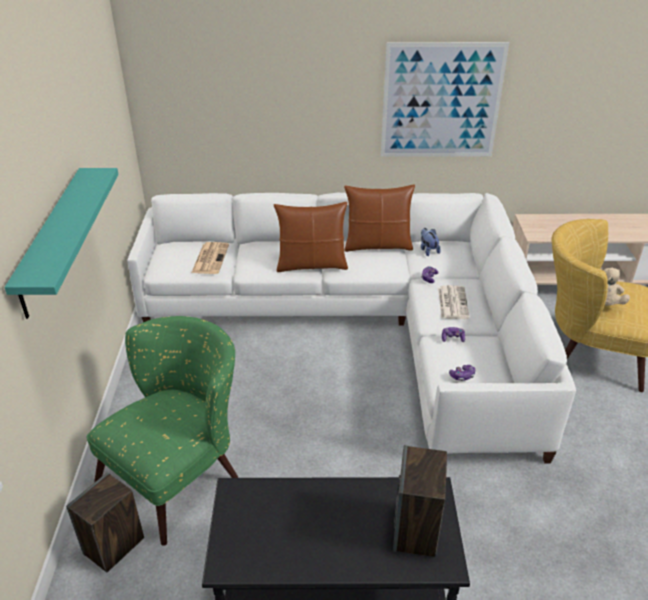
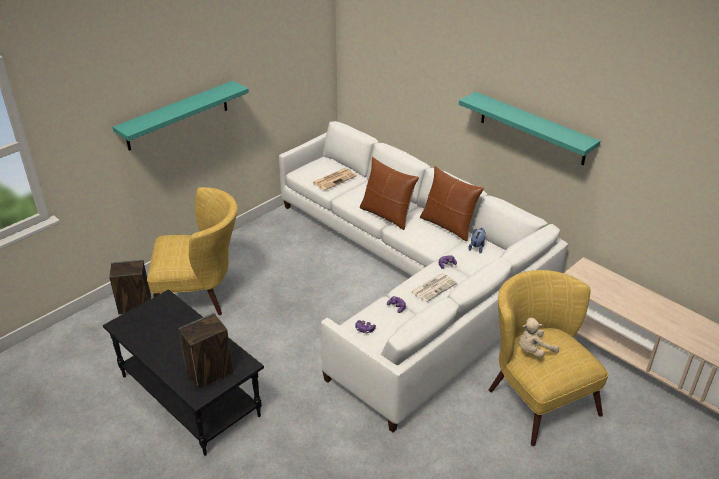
camera: 45 degrees right, 0 degrees up
(180, 474) = (200, 294): green armchair -> yellow armchair
(441, 101) = (532, 128): picture -> turquoise shelf

